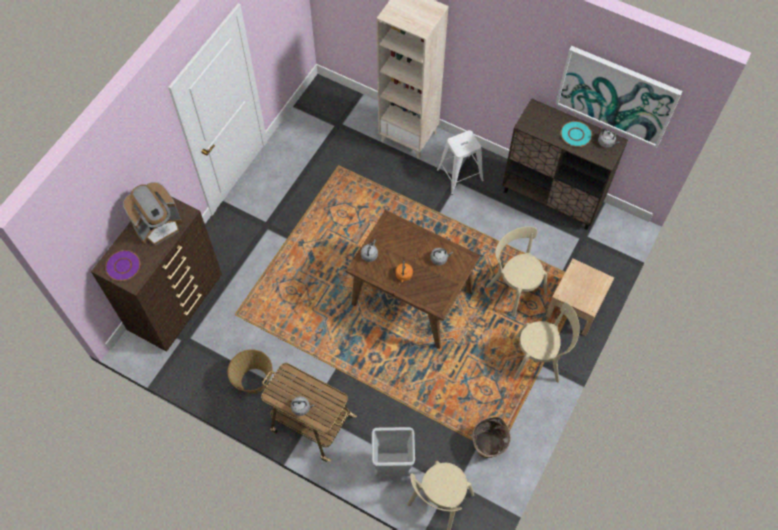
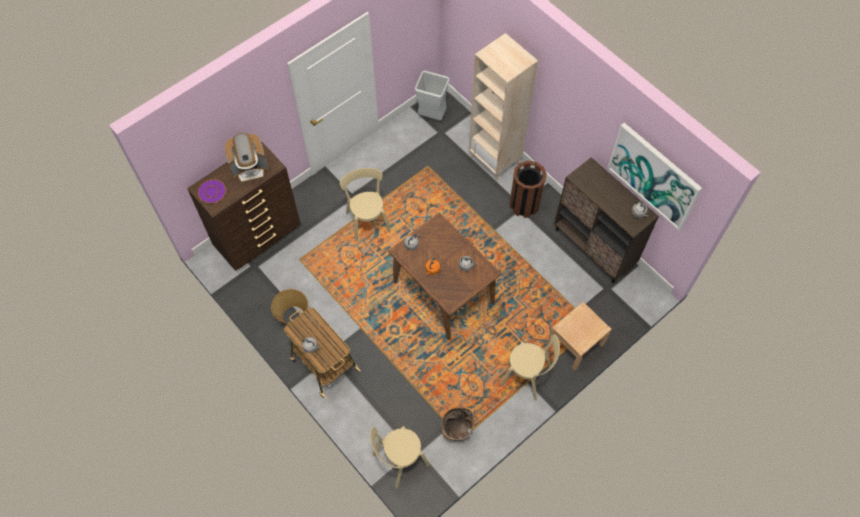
camera: 20 degrees right, 0 degrees up
(393, 467) = (374, 421): grey trash can -> grey trash can (432, 116)
(460, 175) = (524, 205): white stool -> brown trash can
(514, 287) = (531, 311): beige chair -> beige chair (367, 220)
(576, 134) = (615, 198): turquoise plate -> none

